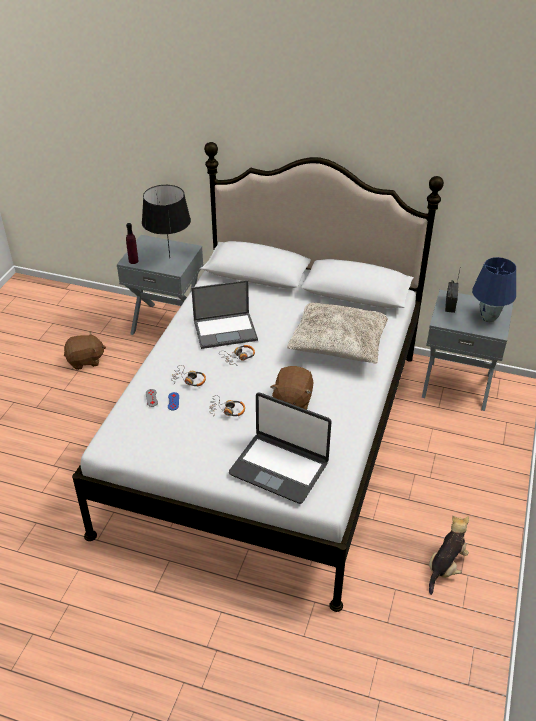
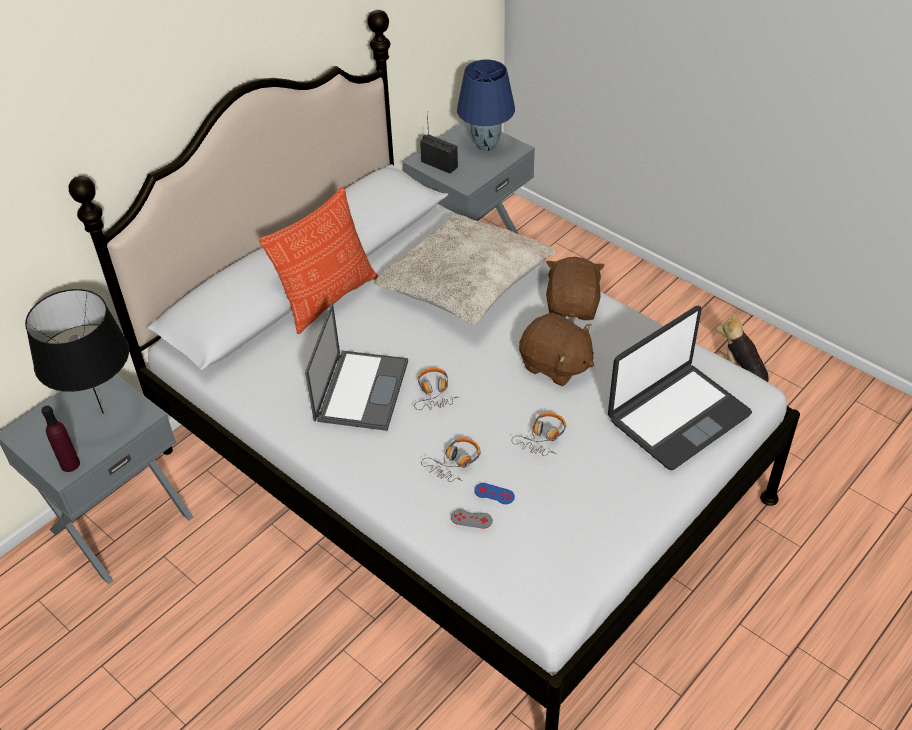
camera: 65 degrees left, 5 degrees up
(85, 361) = (130, 671): brown plush toy -> brown plush toy (573, 306)
(289, 296) = (328, 298): none -> orange pillow

